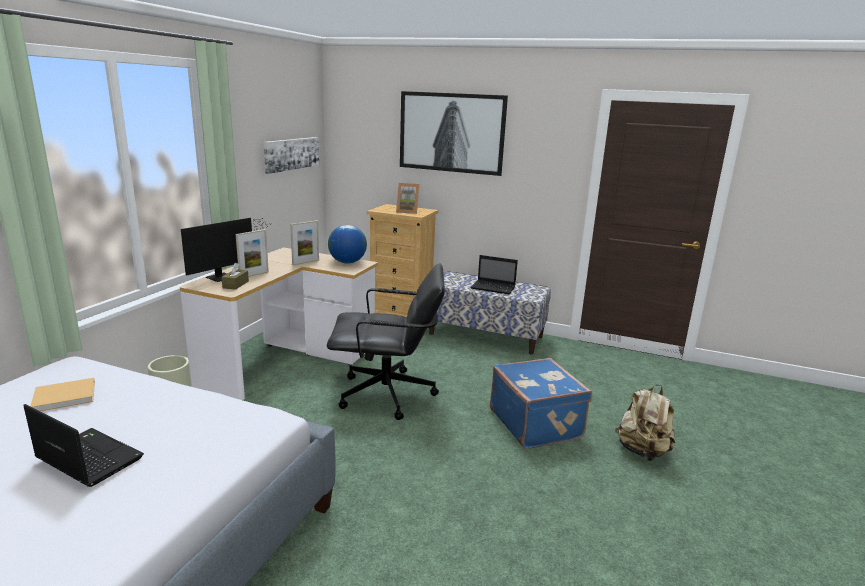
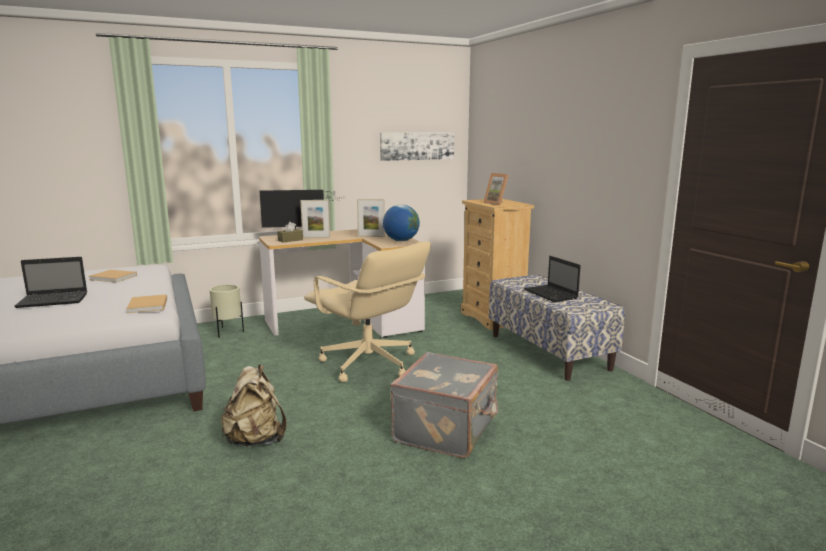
camera: 45 degrees right, 5 degrees down
(87, 458) = (54, 300): laptop -> laptop turned 90 degrees clockwise
(246, 414) = (147, 306): none -> beige book
(387, 395) = (369, 364): black office chair -> beige office chair
(451, 133) = (548, 119): picture -> none
(536, 423) = (447, 430): blue suitcase -> grey suitcase
(642, 451) = (509, 499): beige backpack -> beige backpack (255, 440)

